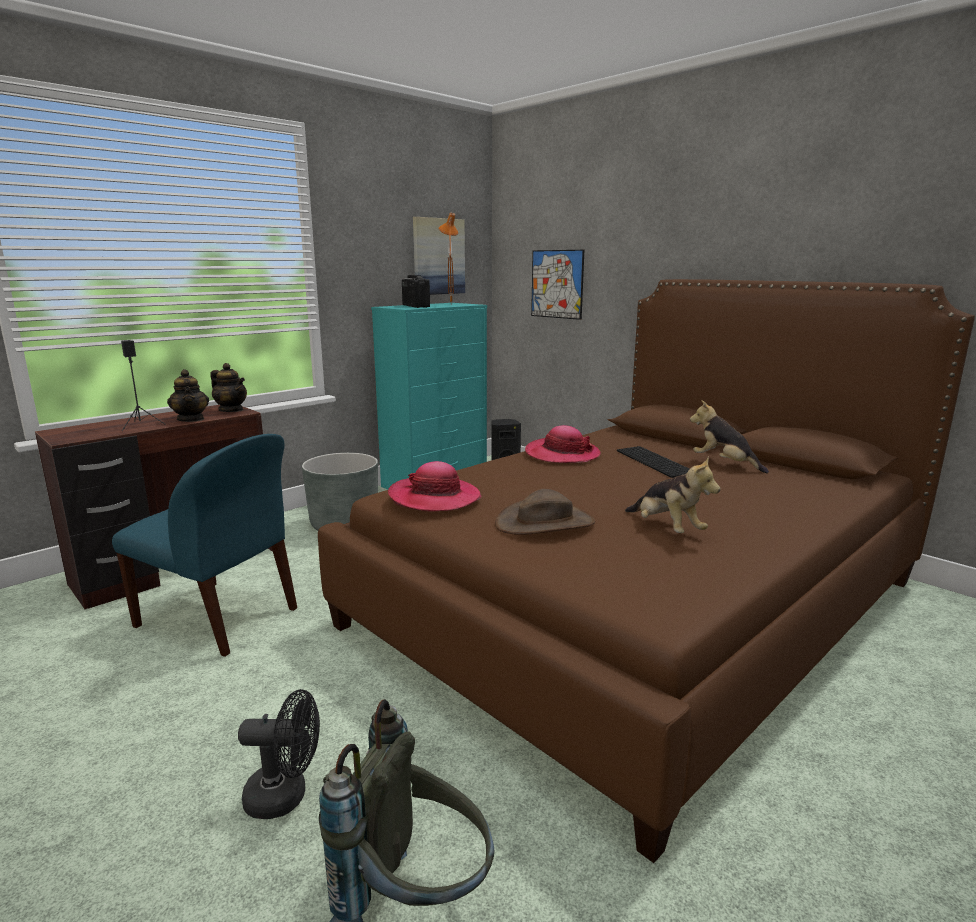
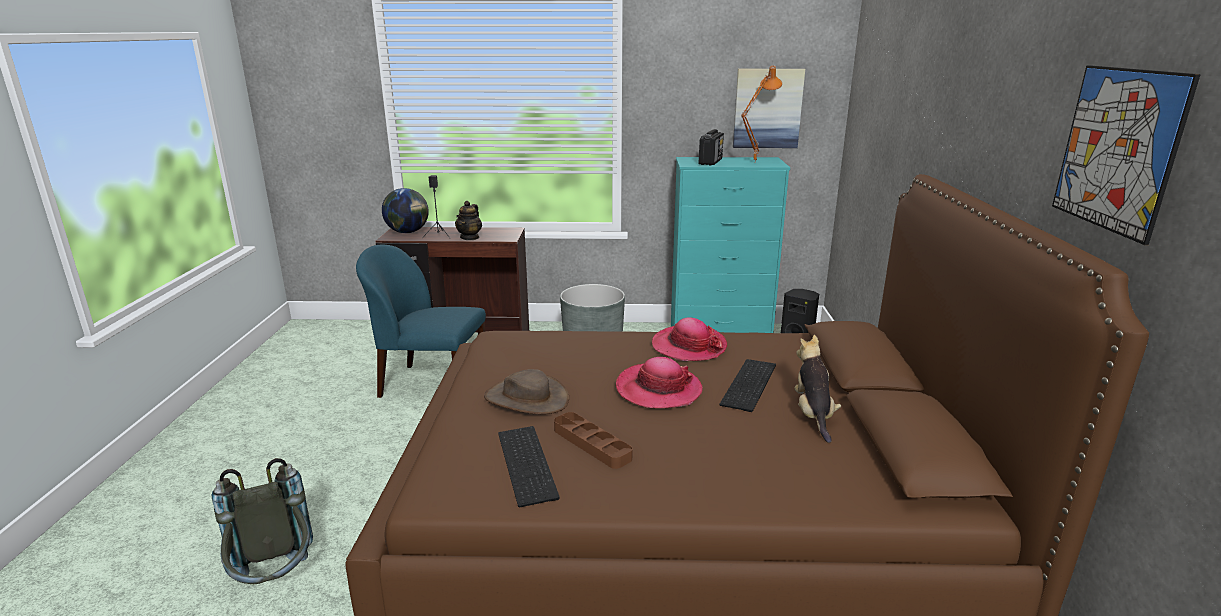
camera: 45 degrees right, 5 degrees up
(81, 430) = (408, 232): none -> globe
(220, 618) = (431, 384): blue chair -> blue chair turned 120 degrees clockwise
(231, 410) = (506, 235): teapot -> none
(286, 796) = (312, 499): black fan -> none
(434, 498) = (509, 348): hat -> hat (658, 389)
(557, 284) = (874, 153): picture -> picture (1117, 149)
(666, 529) = (591, 444): plush toy -> brown tray
(669, 558) = (529, 464): none -> keyboard

